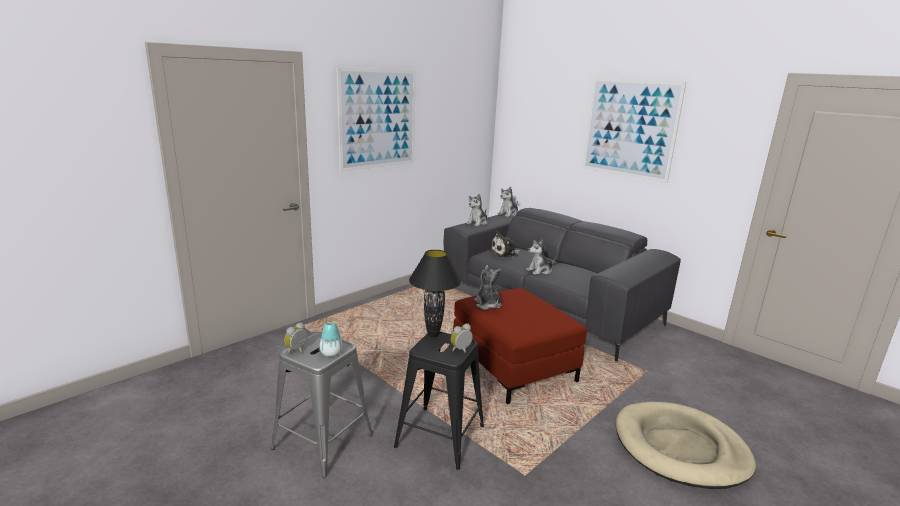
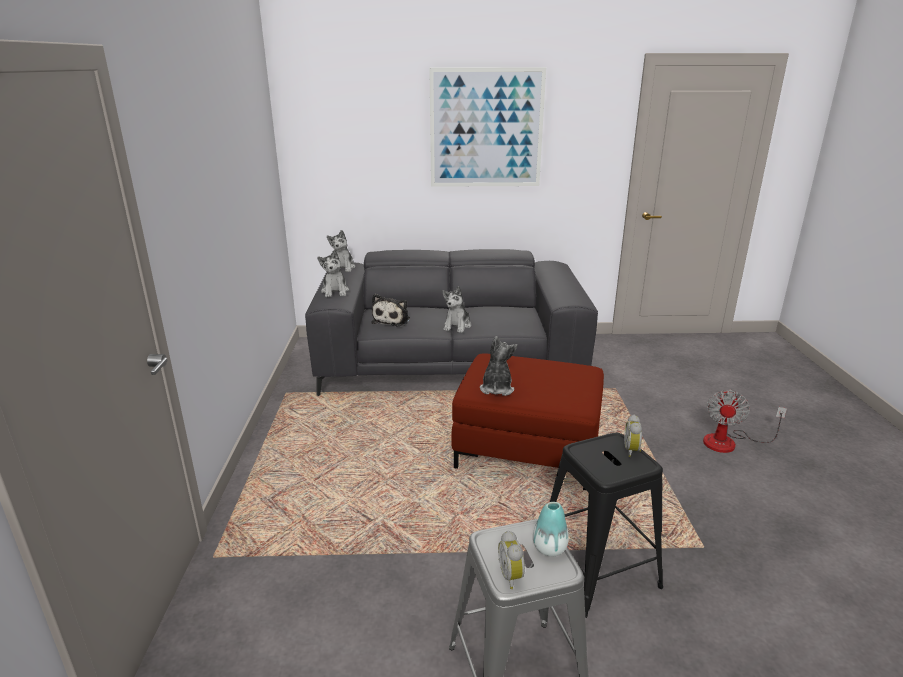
camera: 45 degrees left, 5 degrees up
(378, 119) = (198, 164): picture -> none
(432, 335) = (577, 451): black table lamp -> none
(487, 304) = (496, 388): plush toy -> plush toy turned 75 degrees clockwise
(680, 448) = (729, 442): beige dog bed -> fan

